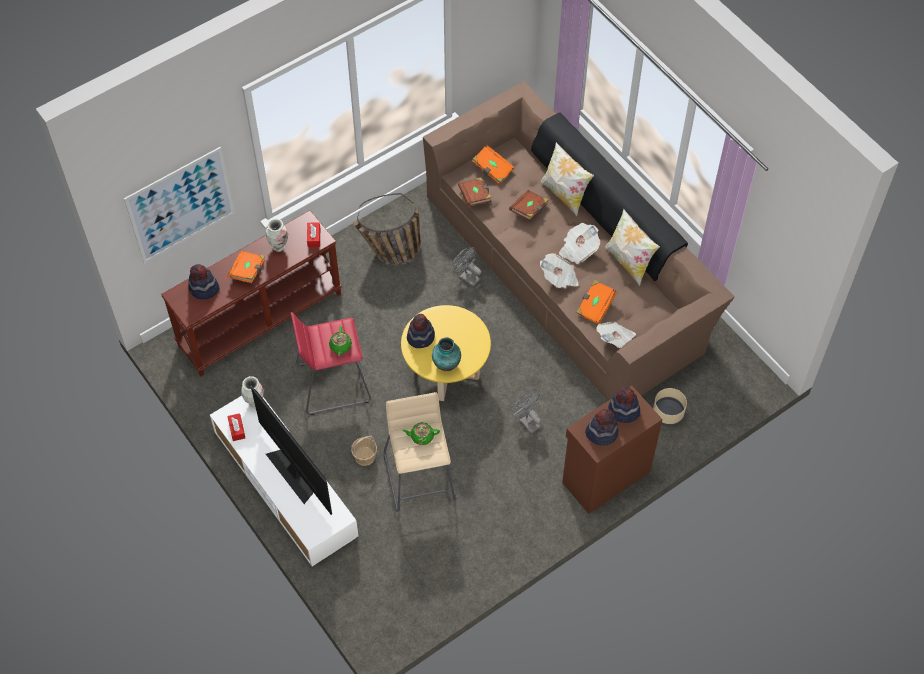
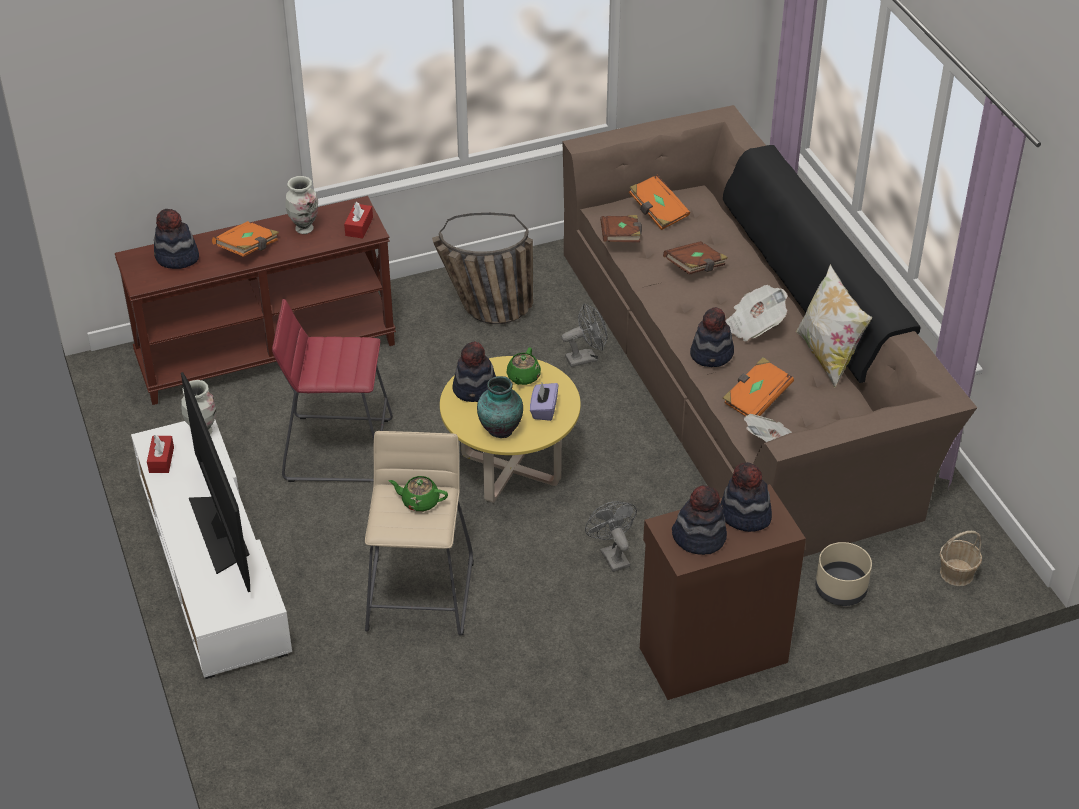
camera: 15 degrees right, 15 degrees down
(181, 205) = (165, 115): picture -> none
(340, 346) = (345, 367): green teapot -> green teapot (523, 377)
(365, 456) = (346, 550): basket -> basket (957, 573)
(466, 277) = (586, 358): grey fan -> grey fan turned 105 degrees clockwise
(468, 343) = (543, 409): none -> purple tissue box
(559, 278) = (712, 354): newspaper -> hat
(564, 194) = (756, 260): pillow -> none

